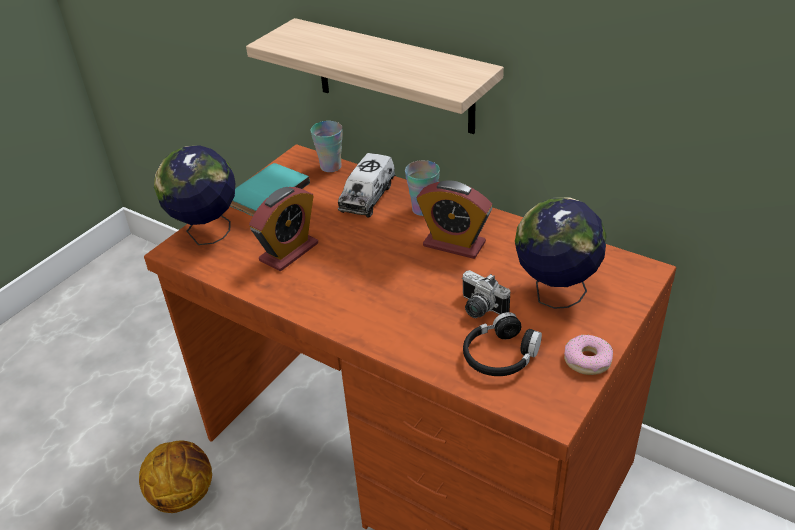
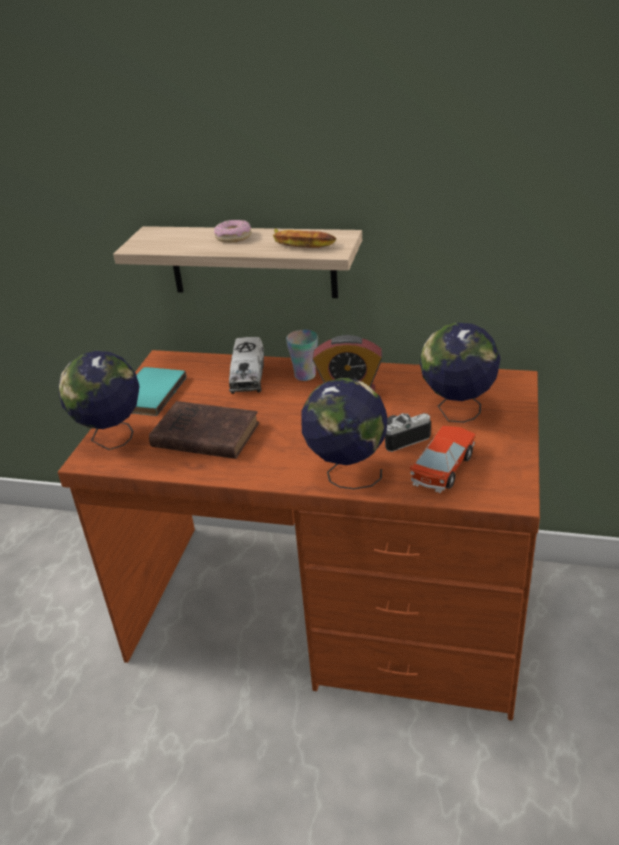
camera: 20 degrees left, 5 degrees down
(184, 494) = (122, 719): basketball -> none
(289, 252) = (203, 435): alarm clock -> brown book
(330, 166) = (198, 361): cup -> none
(398, 335) = (346, 474): none -> globe
(429, 71) = (302, 243): none -> banana
(479, 309) = (402, 437): camera -> camera turned 135 degrees clockwise
(500, 356) = (443, 467): black headphones -> toy car
(587, 360) = (514, 452): donut -> donut (233, 237)

